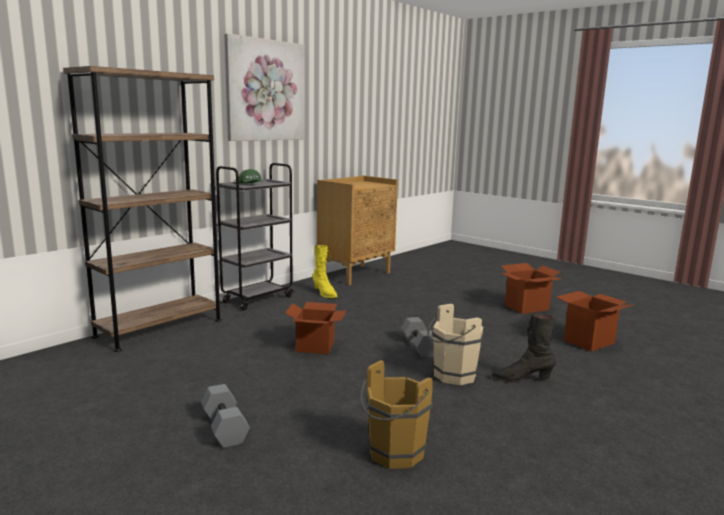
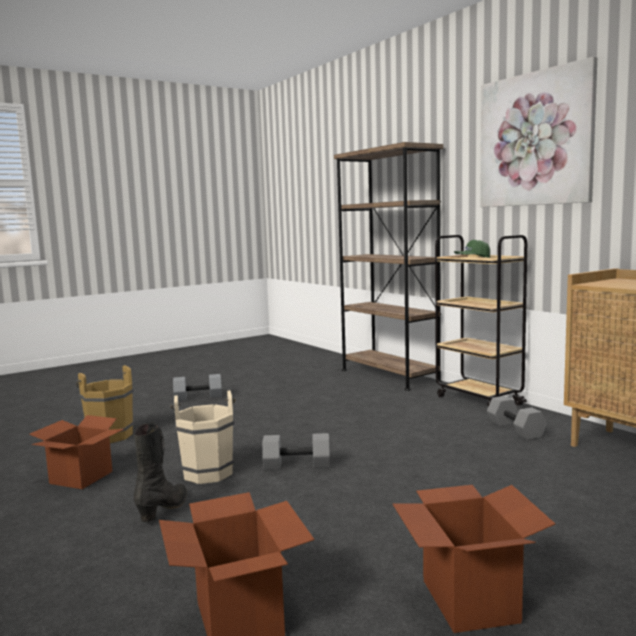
camera: 105 degrees right, 5 degrees down
(257, 299) = (480, 400): grey cart -> brown cart
(315, 346) = (323, 420): cardboard box -> cardboard box (81, 477)
(324, 293) = (516, 429): yellow boot -> grey dumbbell

